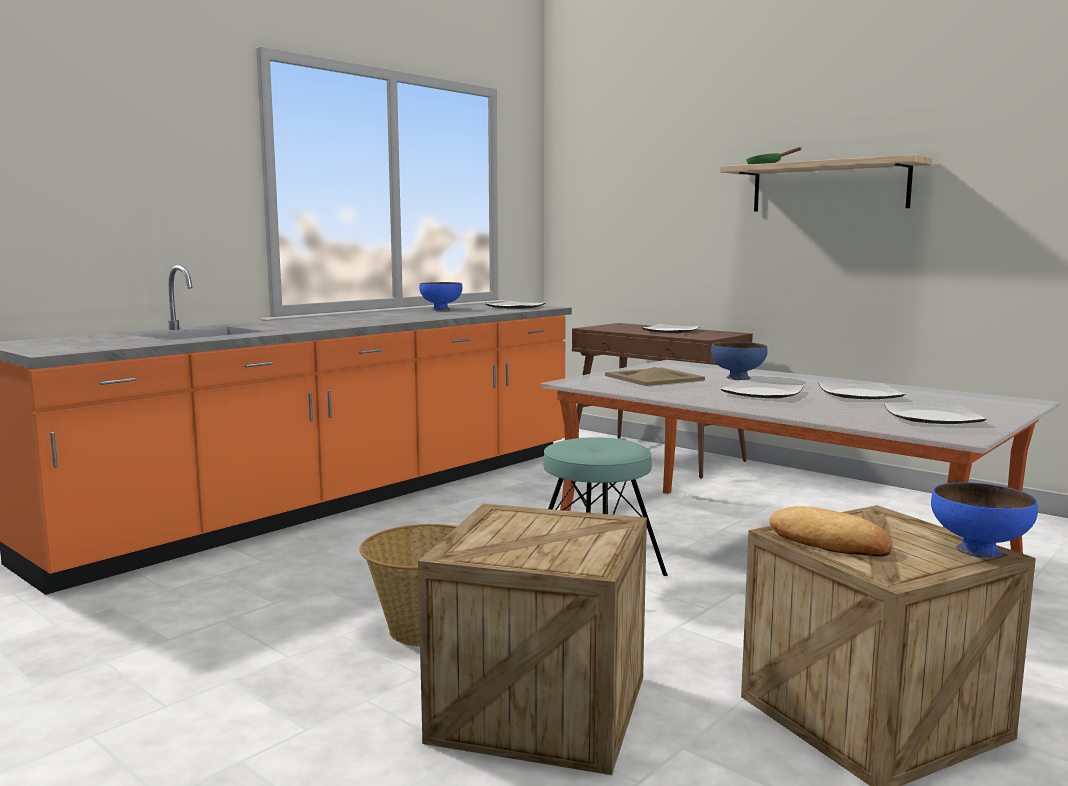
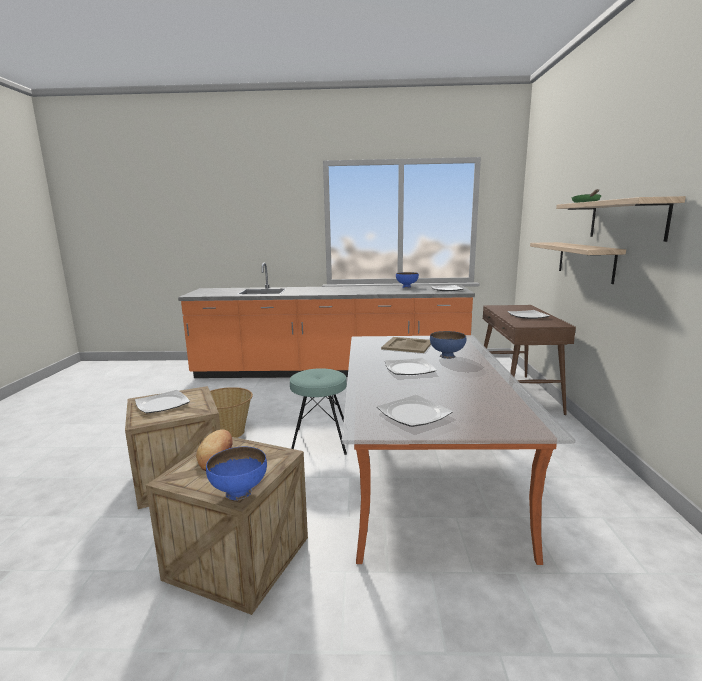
camera: 50 degrees right, 5 degrees up
(746, 244) = (585, 261): none -> shelf
(860, 394) = (457, 386): plate -> plate (162, 404)

